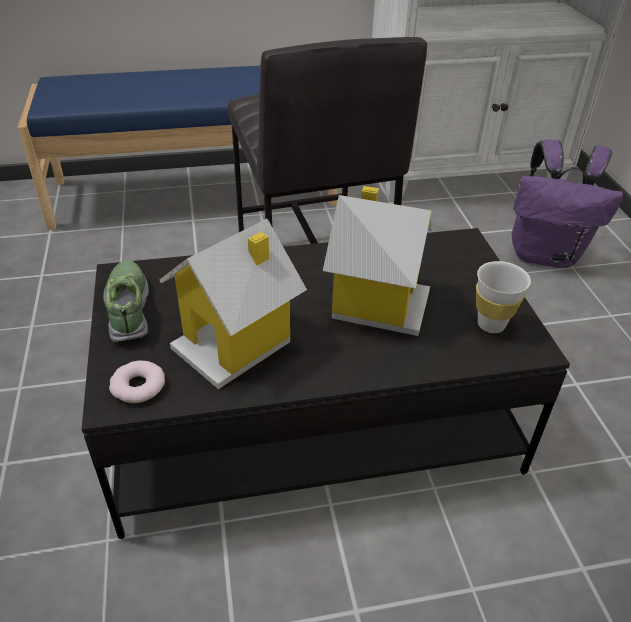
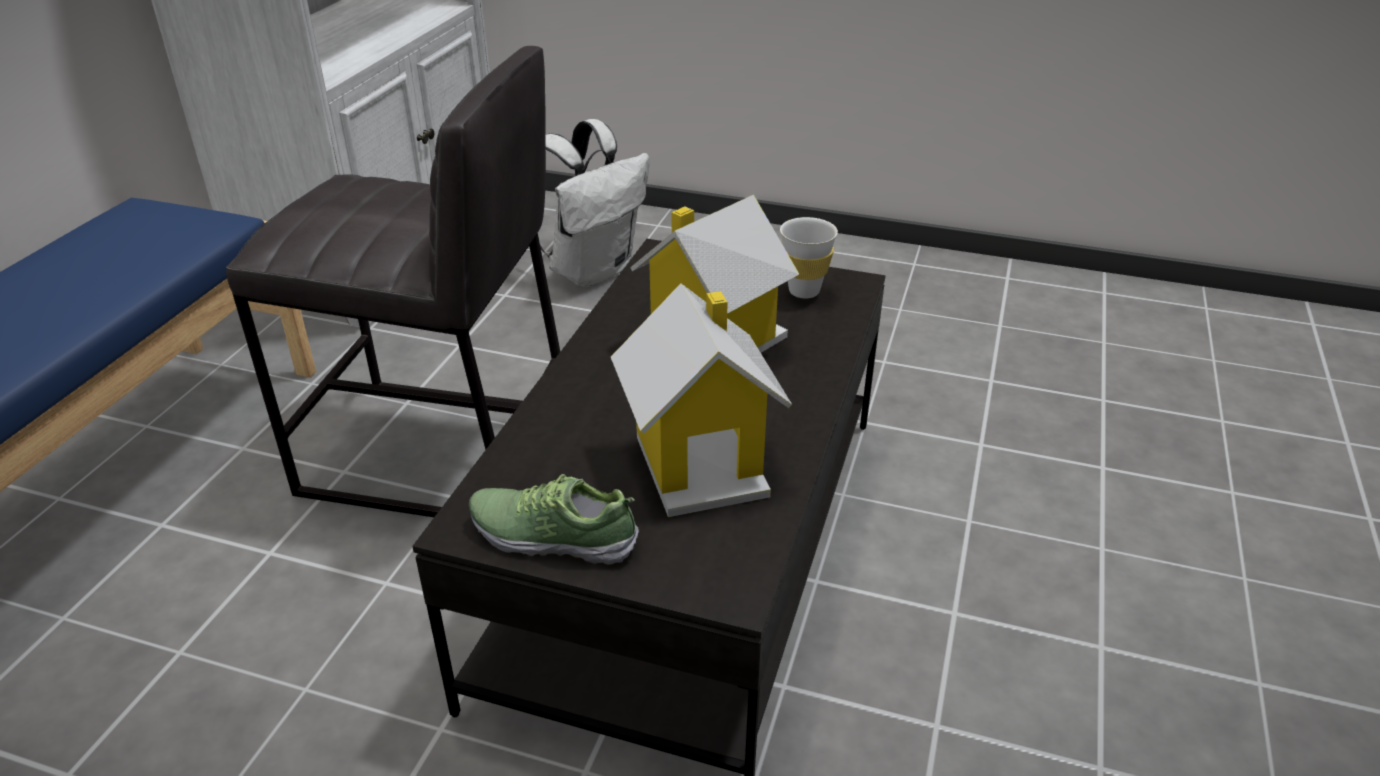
camera: 60 degrees left, 5 degrees down
(138, 386) = (719, 562): donut -> none
(545, 254) = (591, 270): purple backpack -> white backpack

